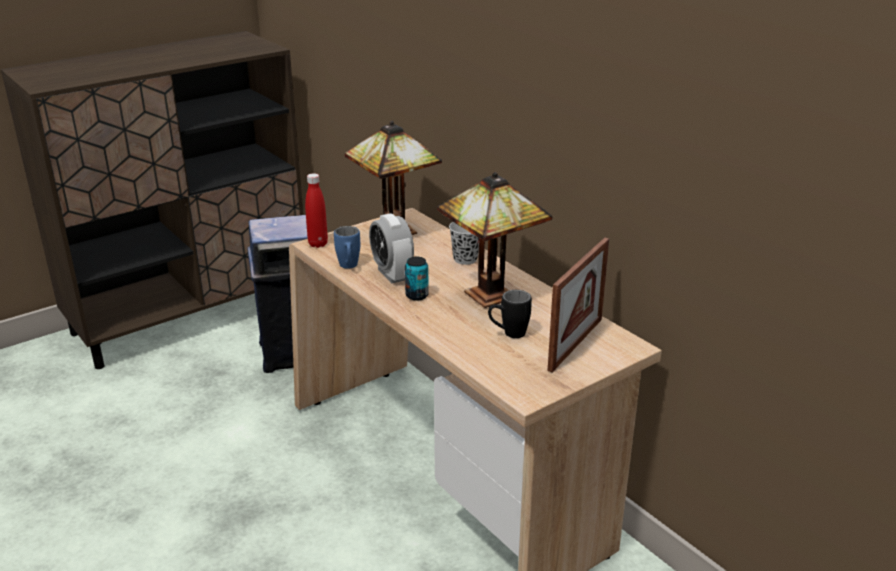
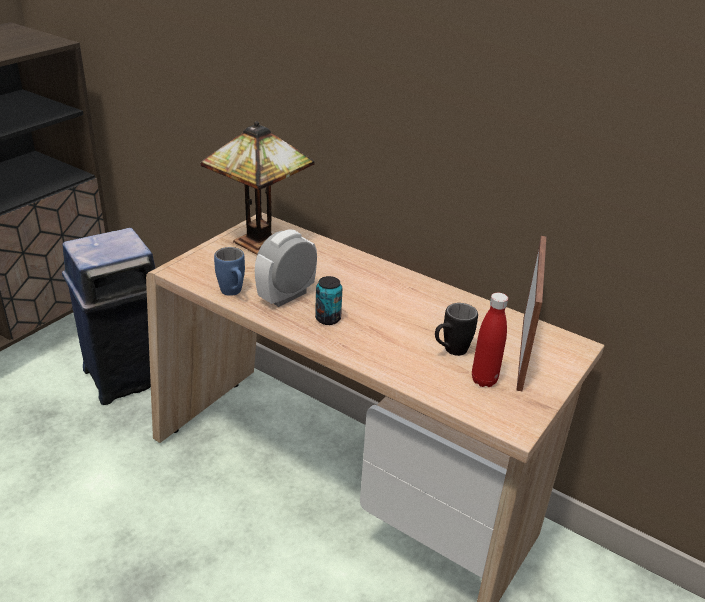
camera: 20 degrees left, 5 degrees up
(318, 244) = (182, 269): red bottle -> red bottle (484, 380)
(392, 274) = (286, 296): alarm clock -> alarm clock turned 90 degrees clockwise
(465, 259) = (352, 267): black cup -> none
(492, 293) = (404, 304): table lamp -> none

